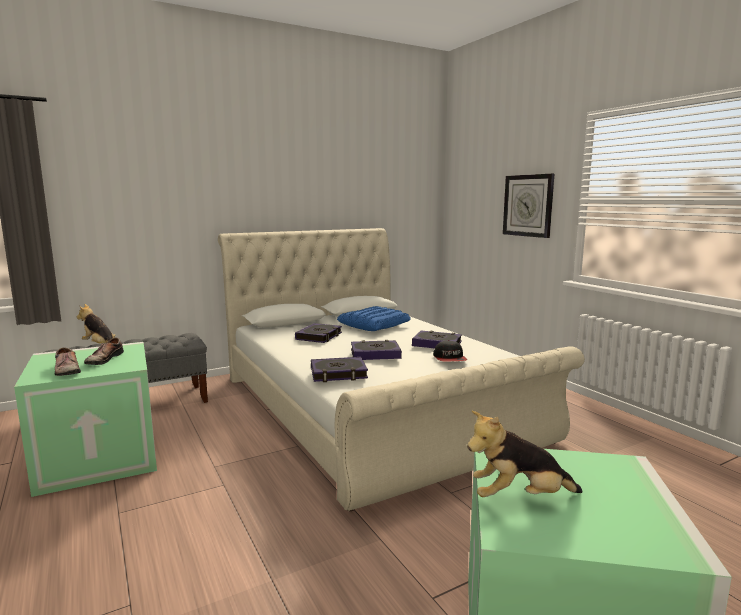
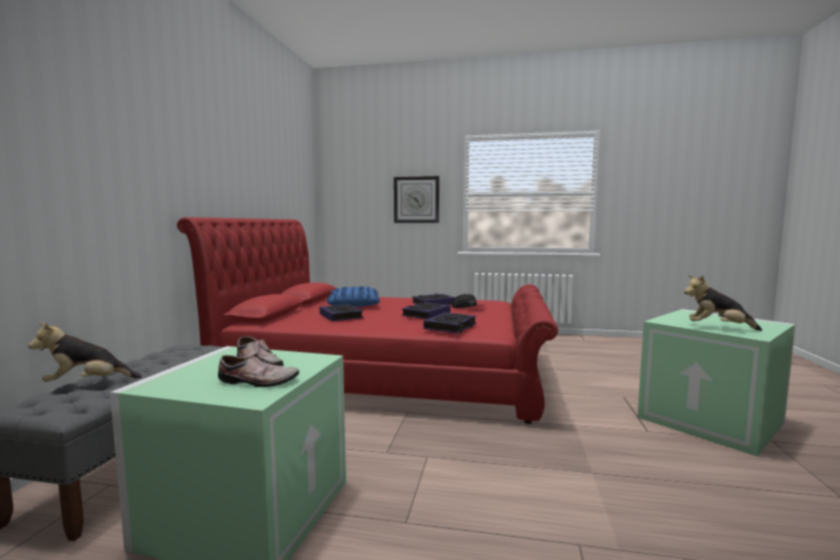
camera: 50 degrees left, 5 degrees down
(371, 406) = (387, 372): beige bed -> red bed
(519, 497) = (717, 328): plush toy -> plush toy turned 75 degrees clockwise

